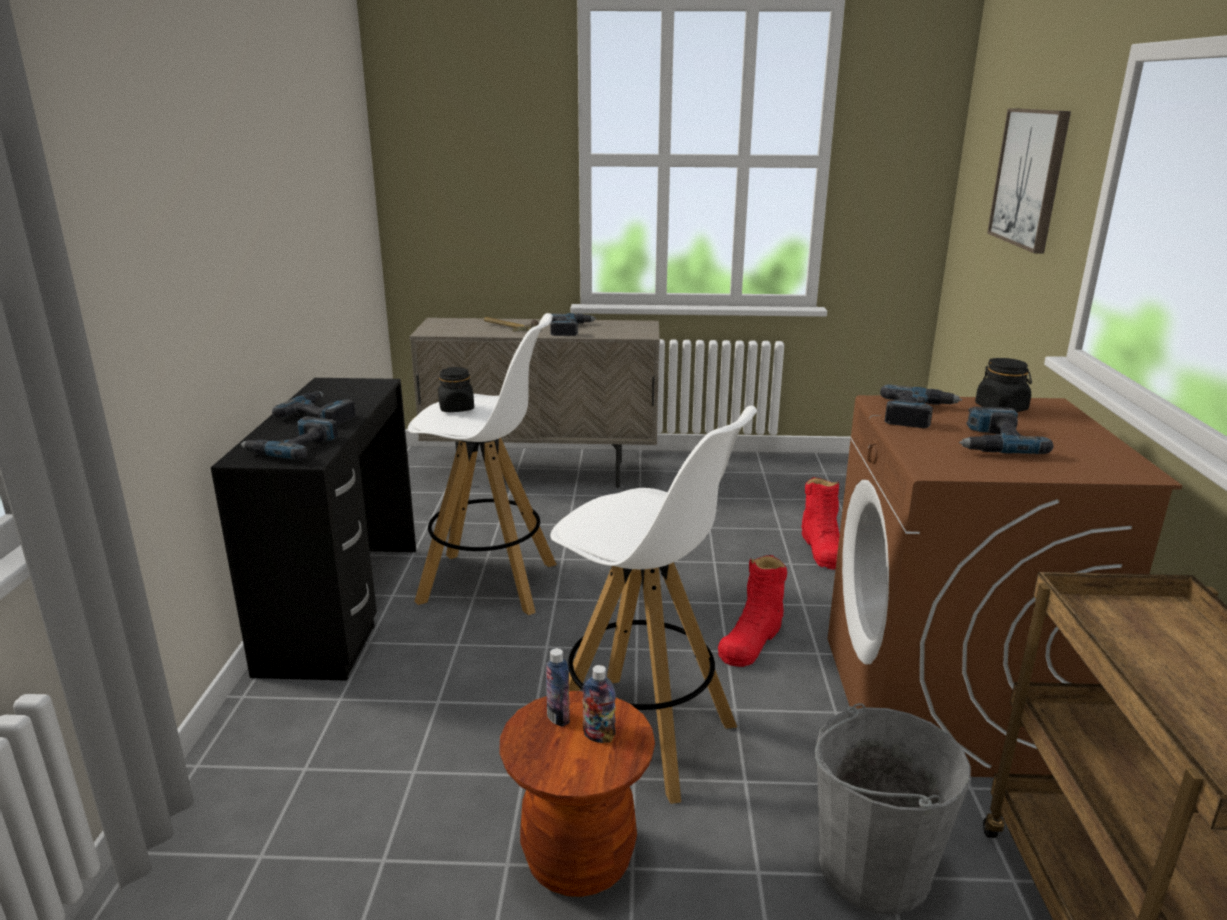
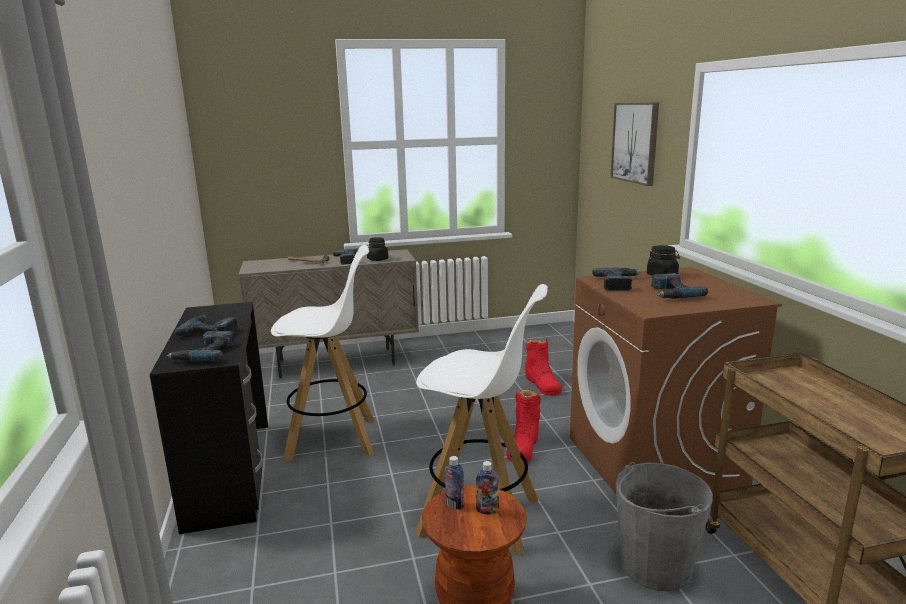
camera: 15 degrees left, 5 degrees down
(456, 408) = (303, 316): black jar -> black jar (377, 259)

